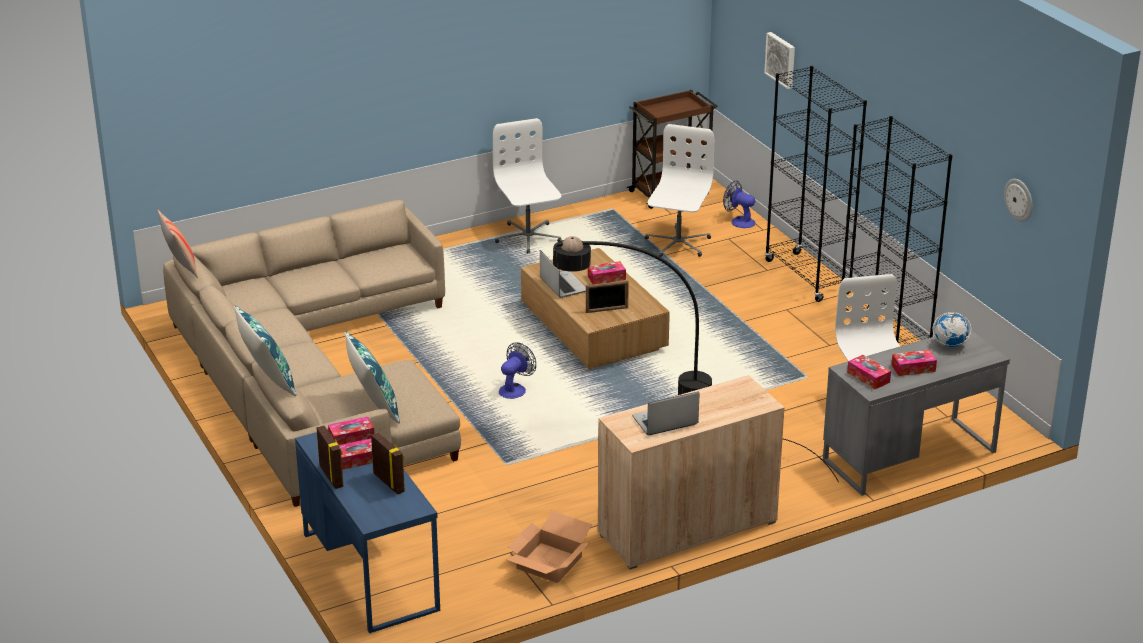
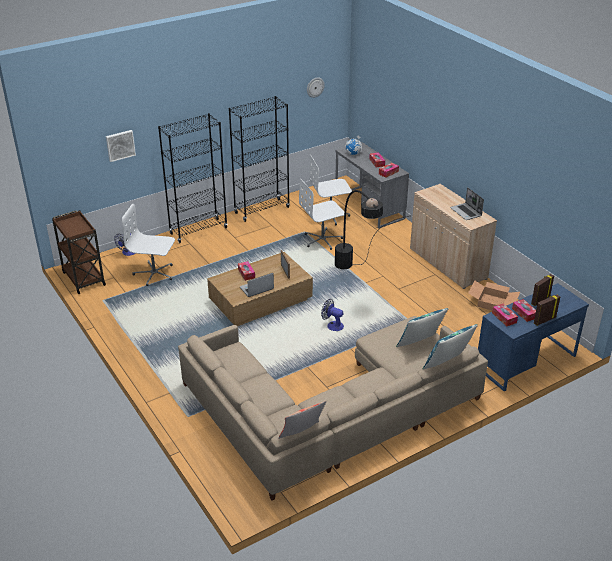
camera: 95 degrees left, 5 degrees up
(527, 237) = (140, 333): white office chair -> white office chair (323, 240)

